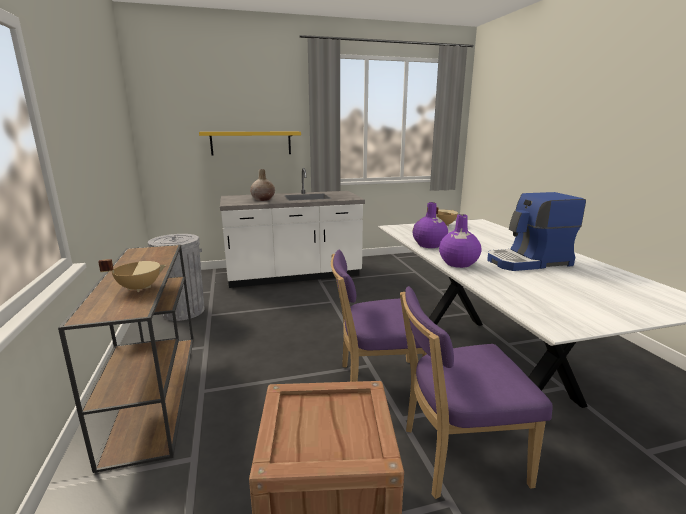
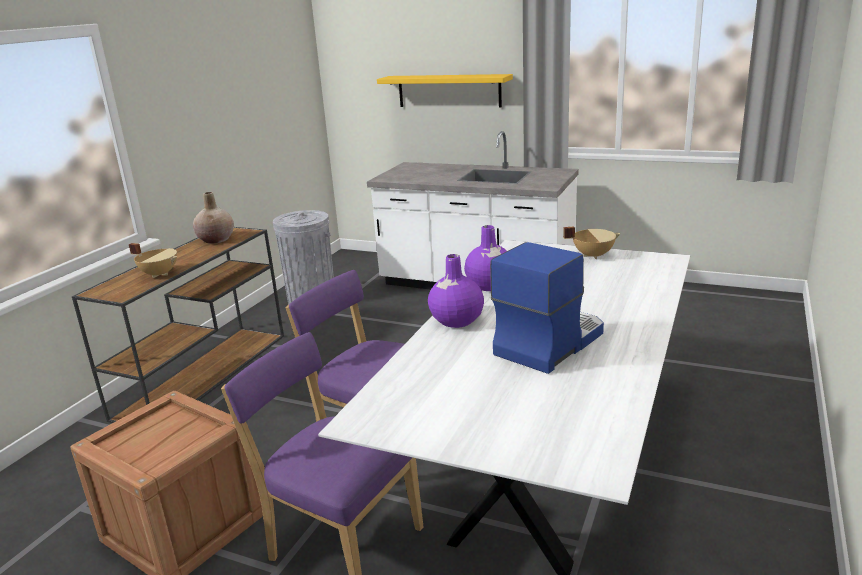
camera: 40 degrees right, 5 degrees up
(263, 199) = (432, 175): beige vase -> beige vase (216, 239)
(529, 262) = (549, 343): coffee machine -> coffee machine turned 105 degrees clockwise

